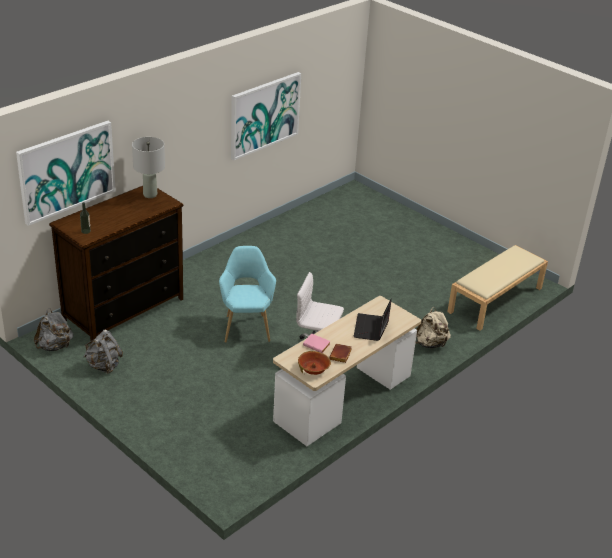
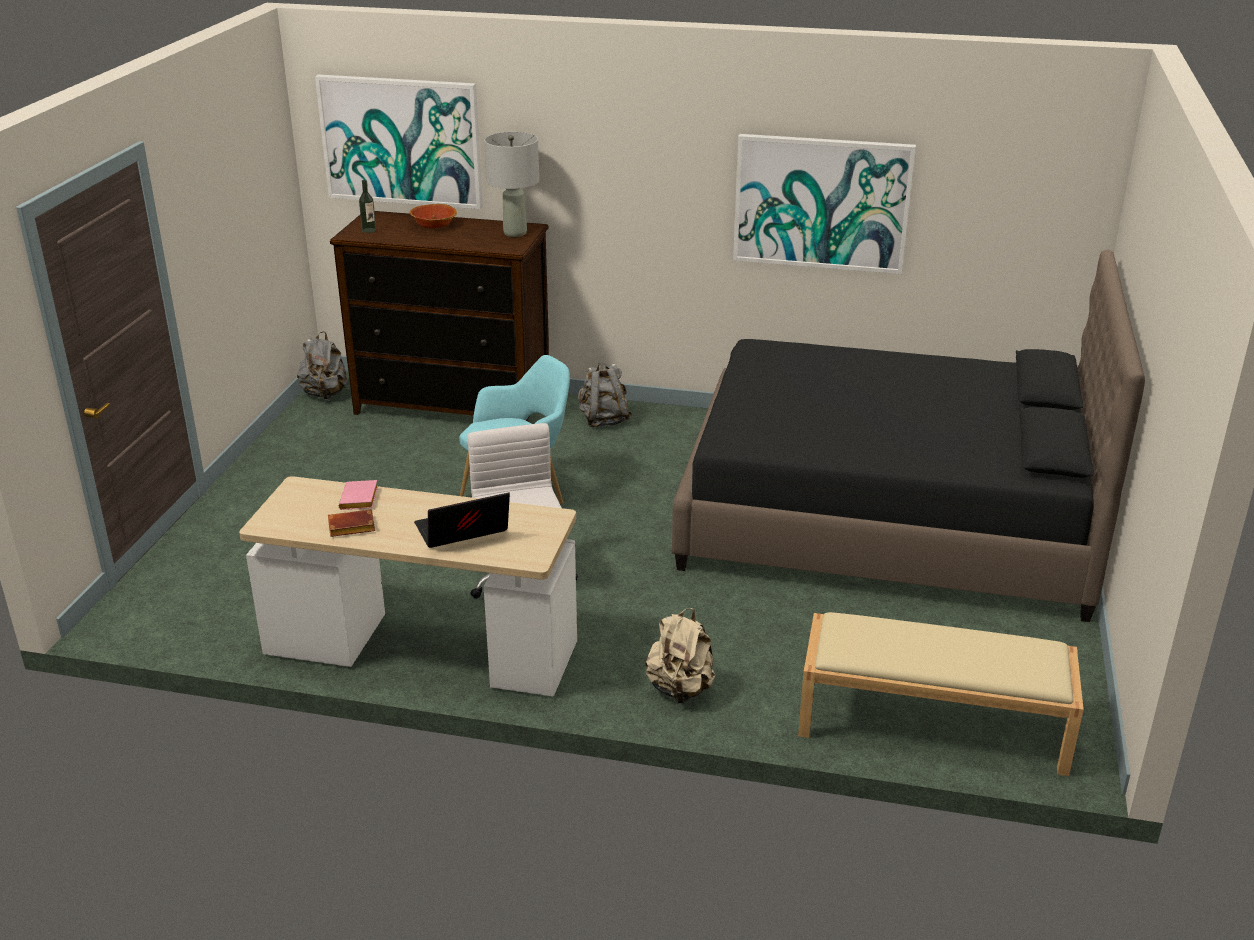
camera: 60 degrees right, 5 degrees down
(104, 366) = (315, 437): grey backpack -> grey backpack (603, 420)
(313, 369) = (290, 516): bowl -> bowl (434, 225)
(360, 244) = (886, 517): none -> black bed

